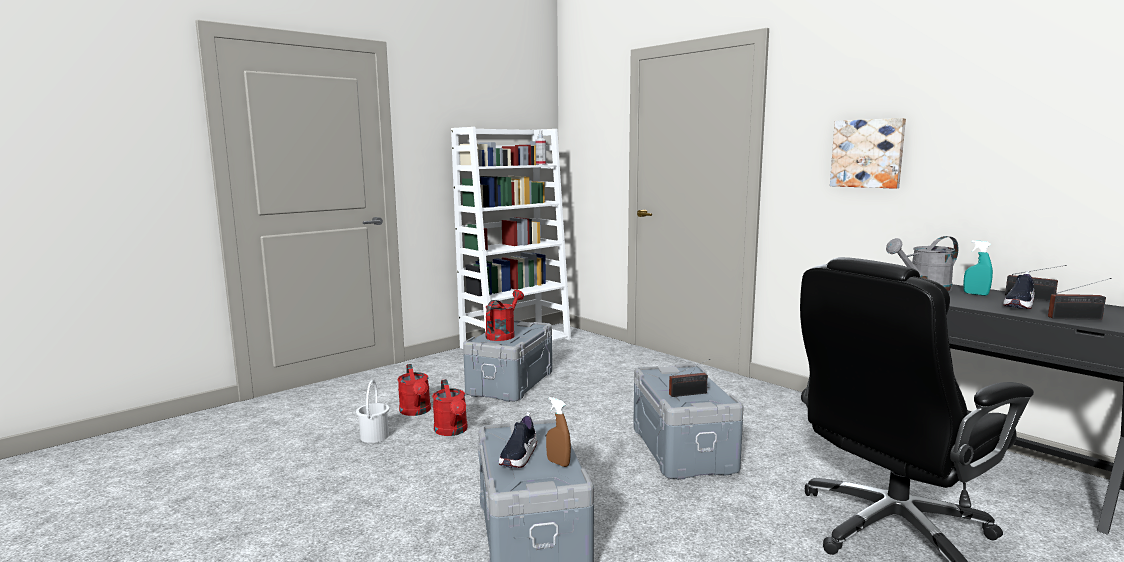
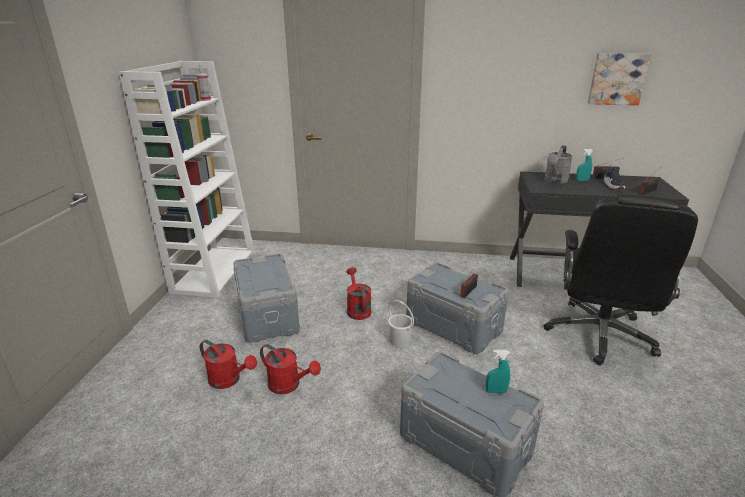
camera: 40 degrees left, 15 degrees up
(375, 436) = (230, 425): white bucket -> white bucket (400, 340)
(503, 334) = (259, 279): red watering can -> red watering can (357, 309)
(519, 456) = (467, 400): shoe -> none
(558, 463) = (496, 391): brown spray bottle -> turquoise spray bottle
(868, 153) = (504, 88): picture -> picture (617, 79)

